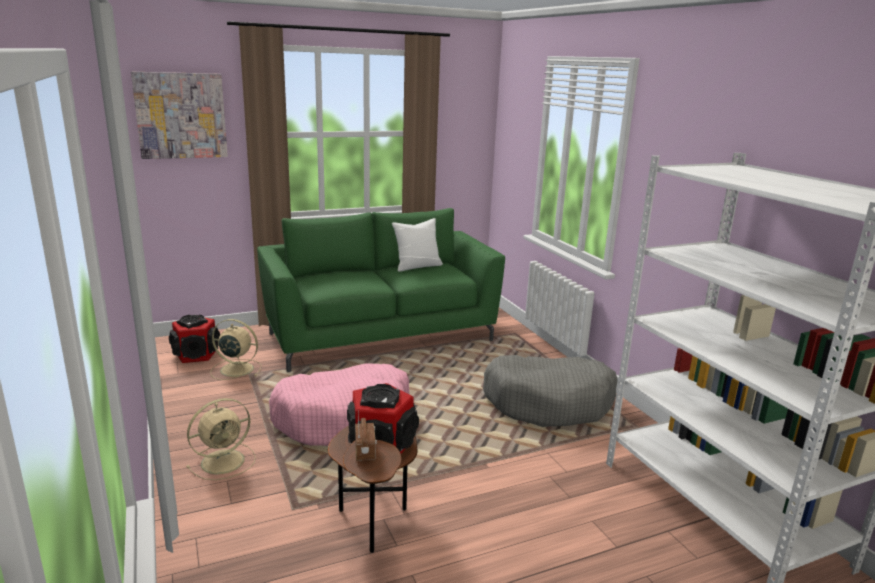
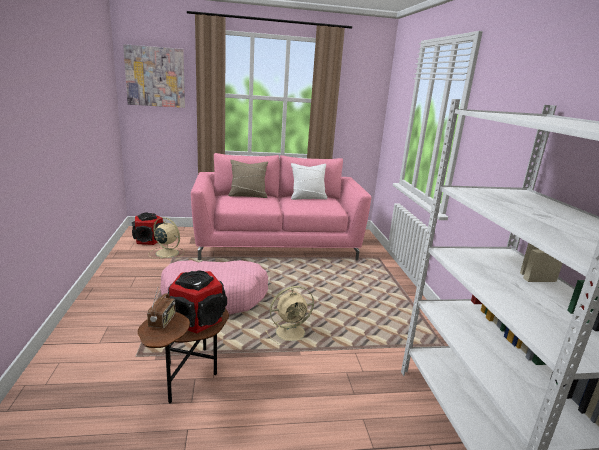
camera: 15 degrees right, 0 degrees up
(224, 461) = (116, 312): beige fan -> beige fan (291, 332)
(337, 273) = (248, 195): none -> beige pillow
(381, 336) = (277, 246): green sofa -> pink sofa
(549, 402) = (377, 313): grey dog bed -> none

